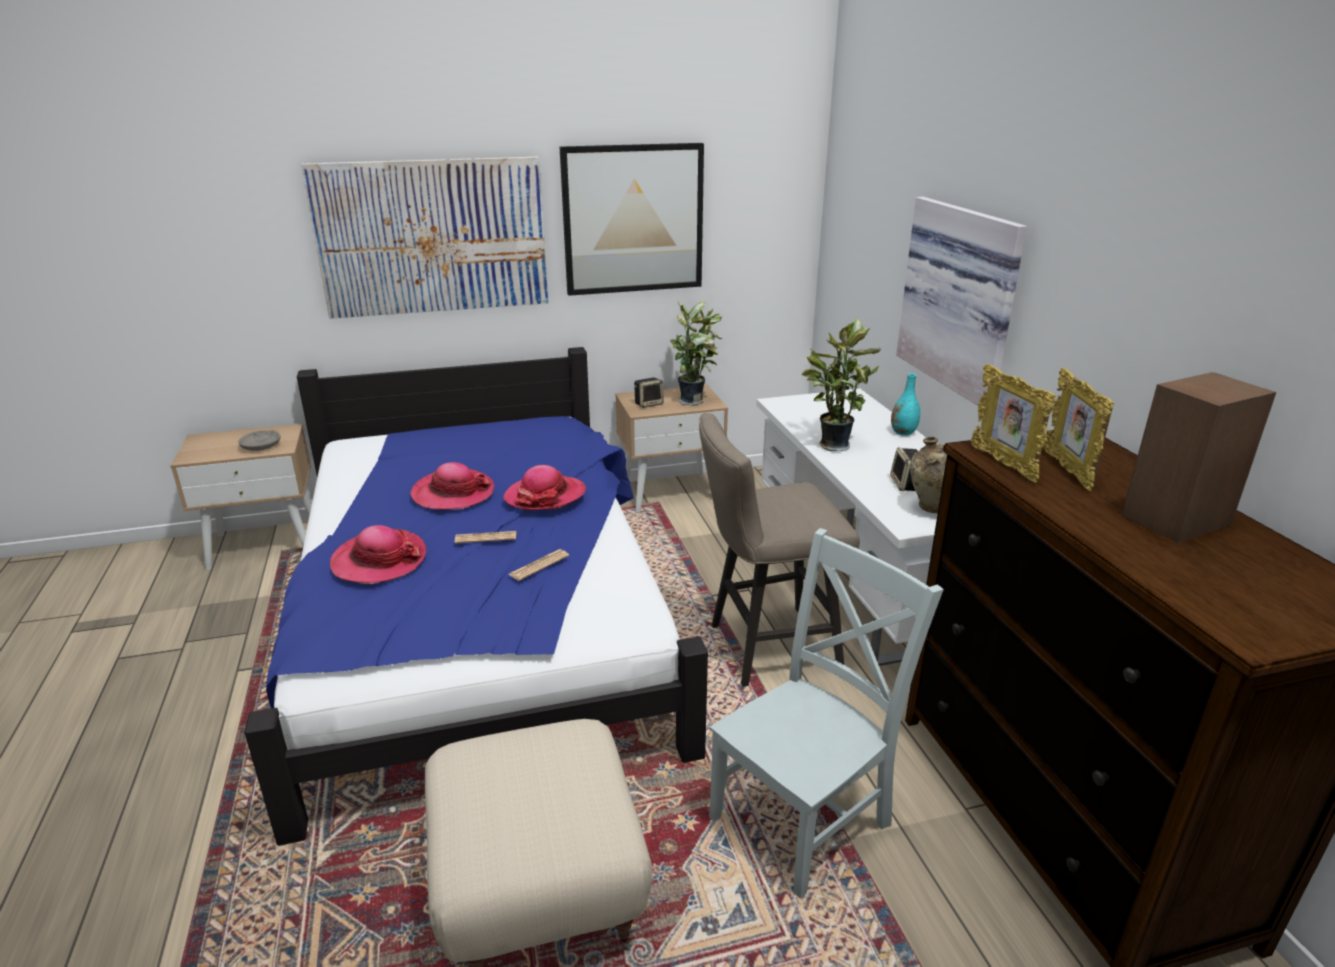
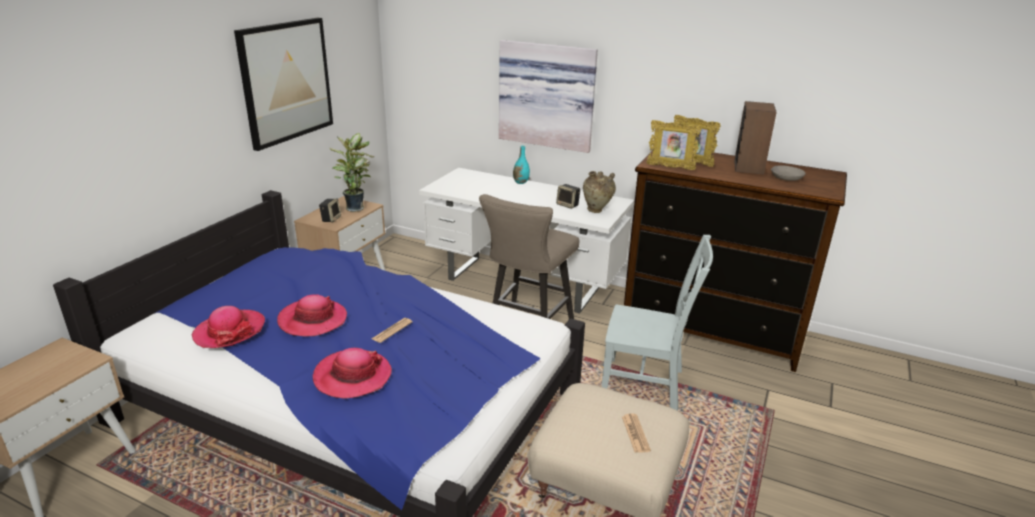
camera: 50 degrees left, 0 degrees up
(261, 446) = (63, 368): grey bowl -> grey bowl (786, 177)
(433, 237) = (152, 123): picture -> none
(539, 565) = (452, 327): newspaper -> newspaper (635, 433)
(545, 496) = (378, 294): hat -> hat (230, 331)
(805, 817) = (646, 384): grey chair -> grey chair turned 105 degrees clockwise
(832, 445) = (503, 199): potted plant -> none

